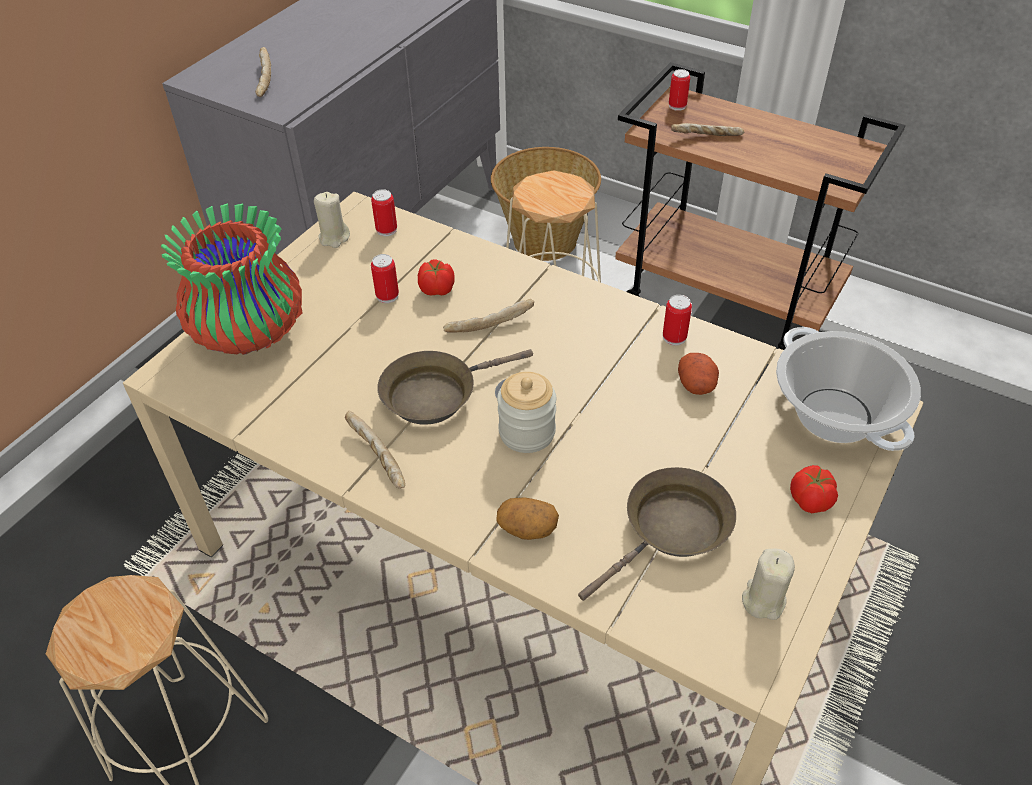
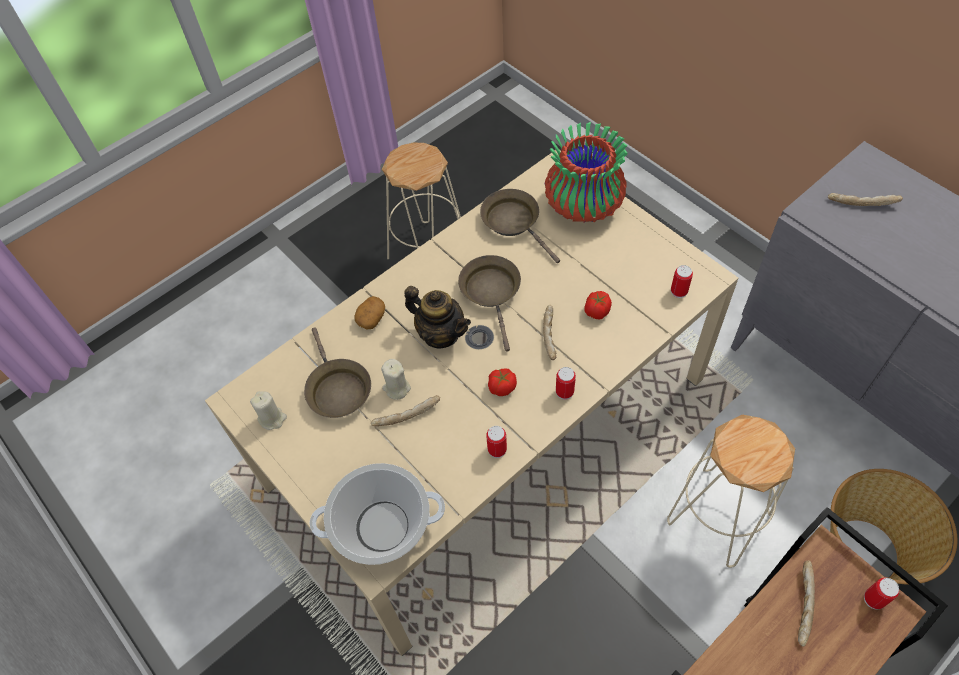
camera: 110 degrees right, 10 degrees up
(292, 399) = (514, 222): none -> brown frying pan
(334, 238) = (676, 258): beige candle -> beige candle (396, 388)
(375, 457) = (452, 256): bread -> bread (406, 414)
(387, 296) = (599, 281): can -> can (564, 392)
(527, 432) = (441, 334): jar -> teapot
(697, 385) = (444, 447): potato -> none
(810, 501) = (322, 475): tomato -> tomato (502, 387)

